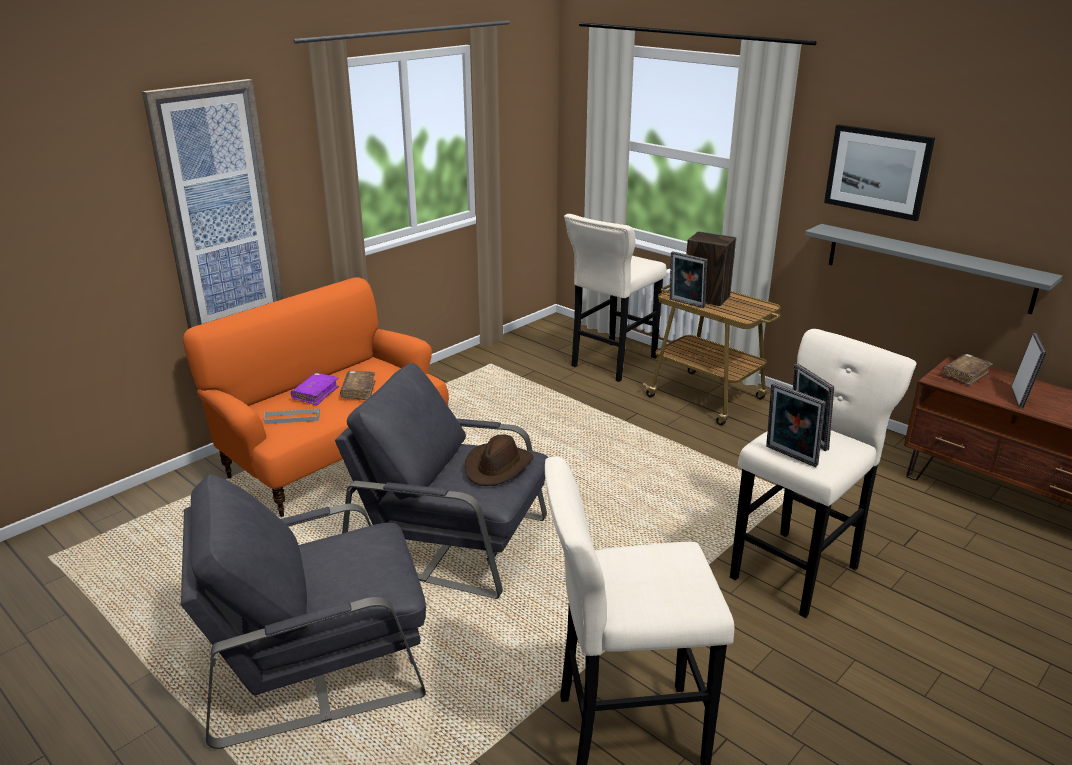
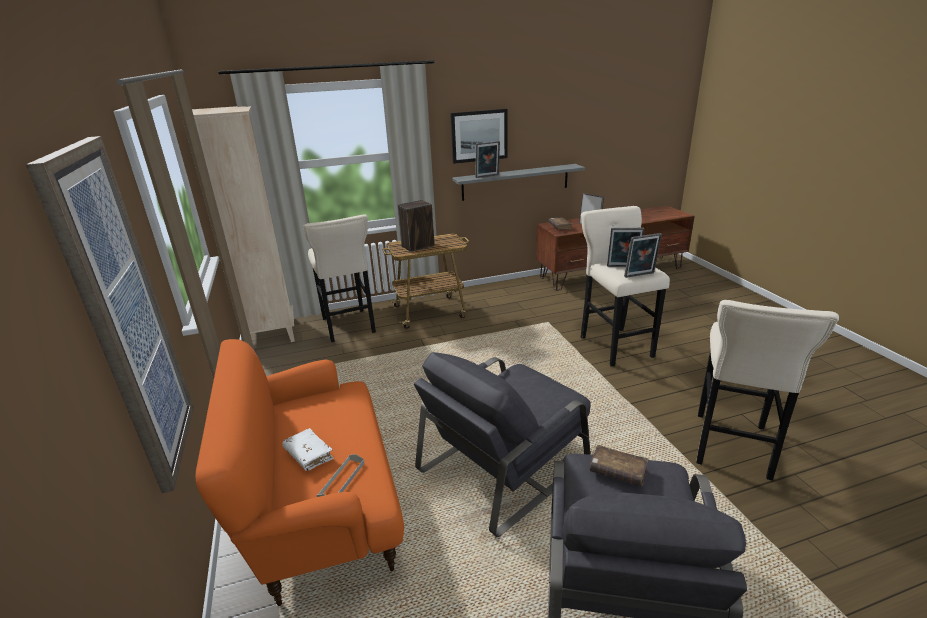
camera: 60 degrees left, 0 degrees up
(316, 394) = (309, 455): purple book -> white book
(358, 391) = (333, 426): brown book -> brown book (617, 471)
(498, 467) = (526, 384): brown hat -> none
(554, 330) = (271, 333): none -> beige bookcase
(686, 304) = (419, 252): picture frame -> picture frame (487, 176)

